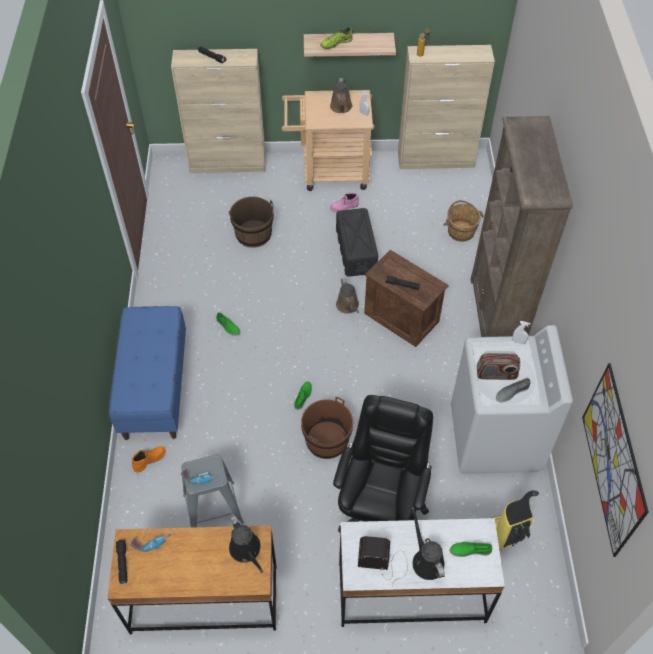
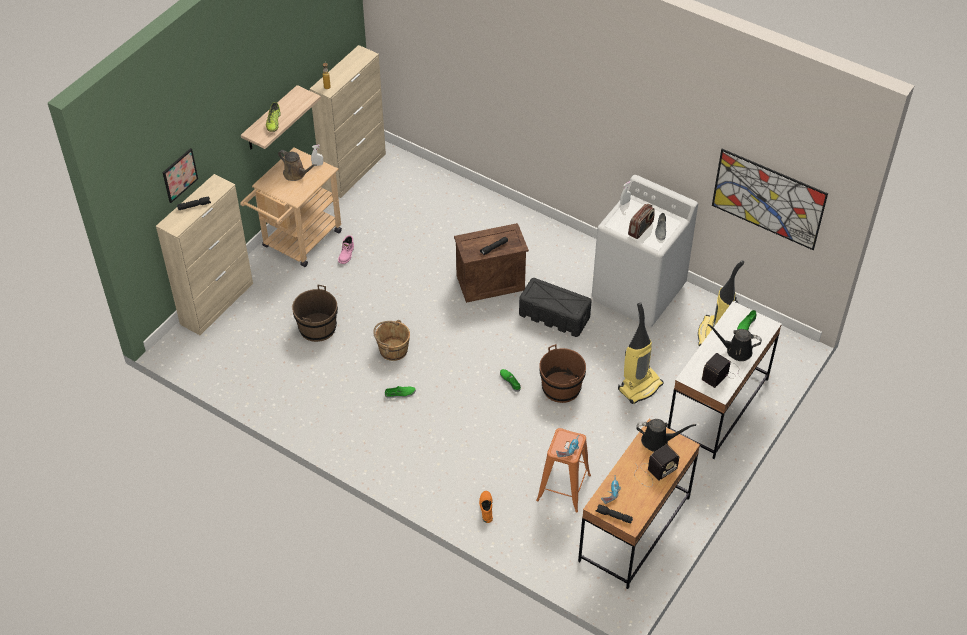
camera: 55 degrees left, 5 degrees down
(154, 388) = (418, 472): blue bench -> none
(203, 569) = (654, 472): none -> radio
(212, 509) = (563, 488): grey stool -> orange stool
(215, 23) = (179, 175): none -> picture
(348, 306) = (450, 308): brown watering can -> none
(356, 251) = (400, 273): black storage box -> black storage box (554, 316)
(380, 505) = (640, 386): black office chair -> vacuum cleaner
(460, 231) = (441, 200): brown bucket -> brown bucket (393, 349)
(495, 317) = (539, 230): brown bookcase -> none

